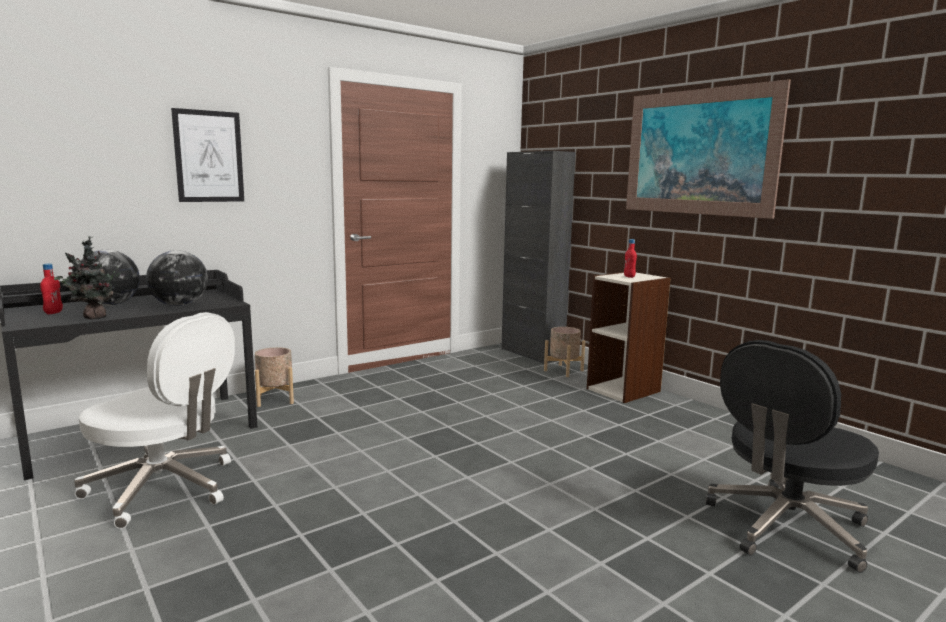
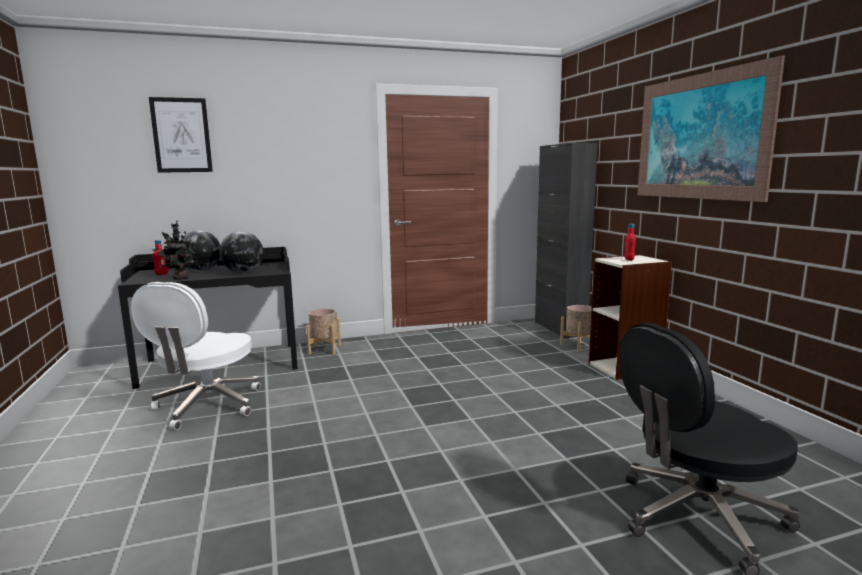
camera: 20 degrees right, 0 degrees up
(164, 489) = (207, 406): white office chair -> white office chair turned 60 degrees clockwise
(209, 156) = (279, 160): picture -> picture (181, 135)

